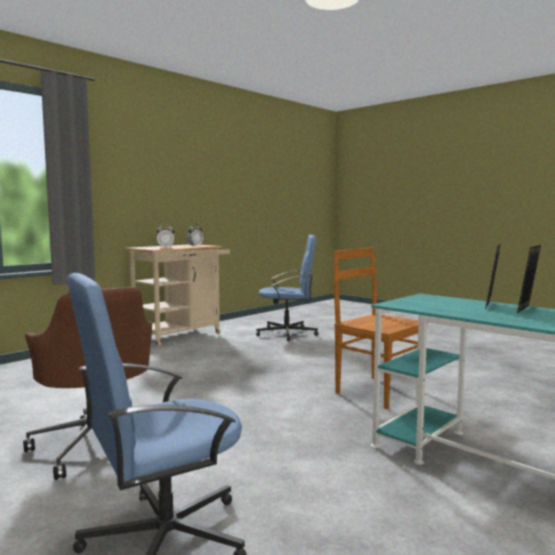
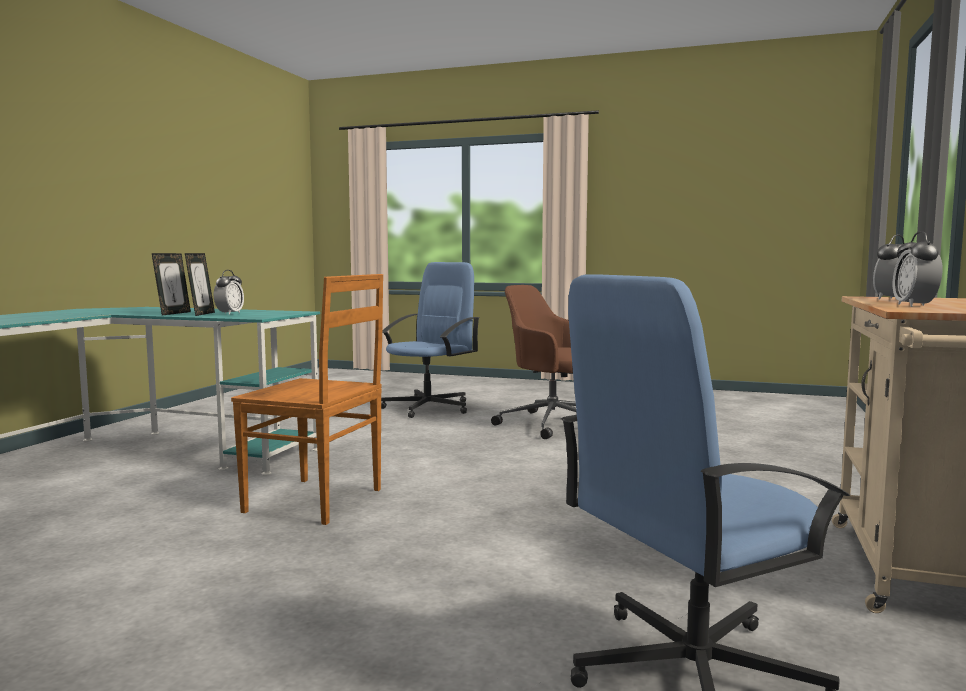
camera: 155 degrees right, 0 degrees up
(462, 304) = (229, 314): none -> alarm clock

